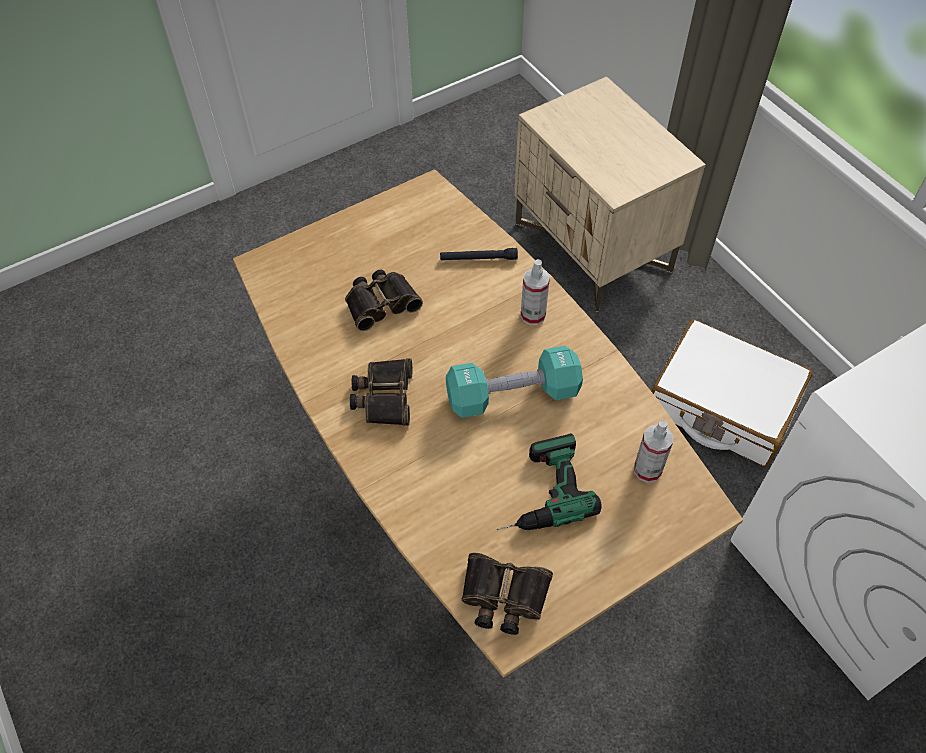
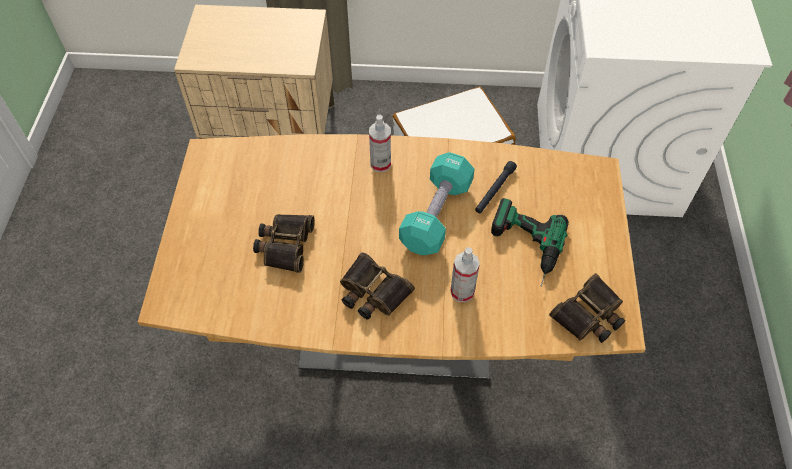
camera: 55 degrees left, 0 degrees up
(478, 258) = (302, 163): black flashlight -> black flashlight (494, 190)
(647, 470) = (551, 181): spray bottle -> spray bottle (462, 292)

